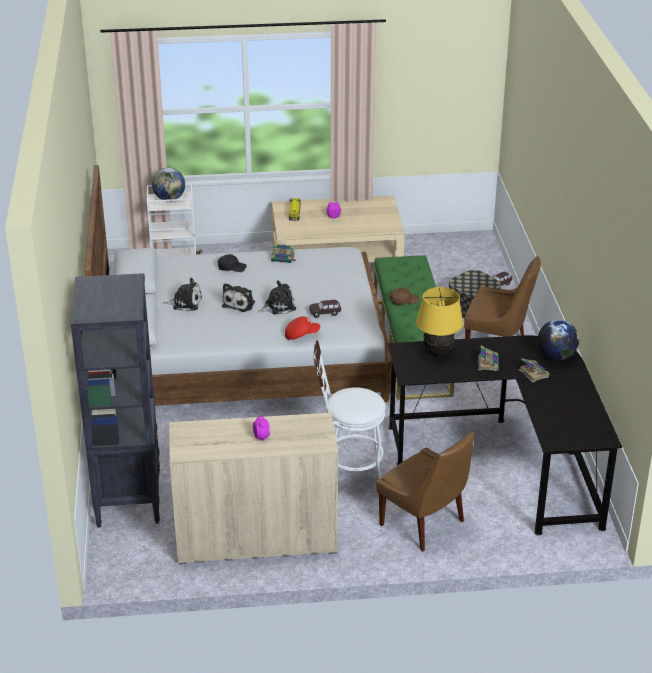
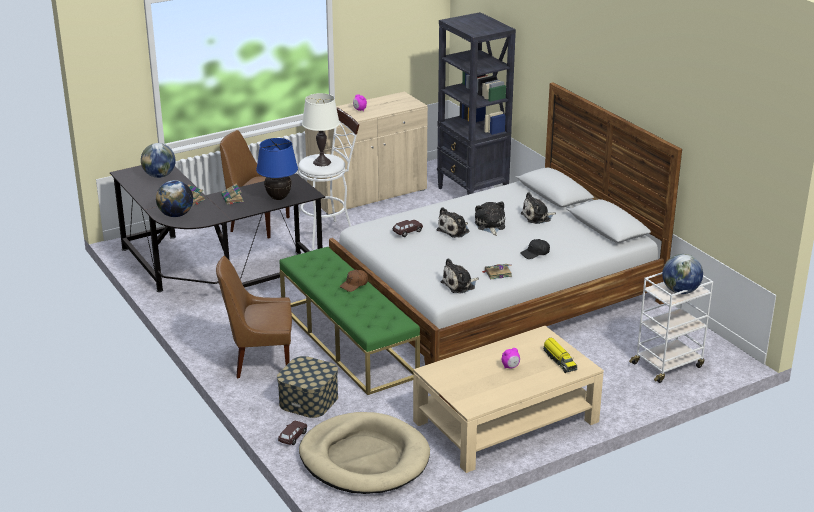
camera: 155 degrees right, 5 degrees down
(301, 334) = (412, 215): red cap -> none
(324, 256) = (460, 285): none -> plush toy
(357, 396) = (322, 162): none -> white table lamp
(437, 352) = (278, 197): yellow table lamp -> blue table lamp
(454, 260) = (364, 458): none -> beige dog bed
(560, 421) = (159, 176): none -> globe

